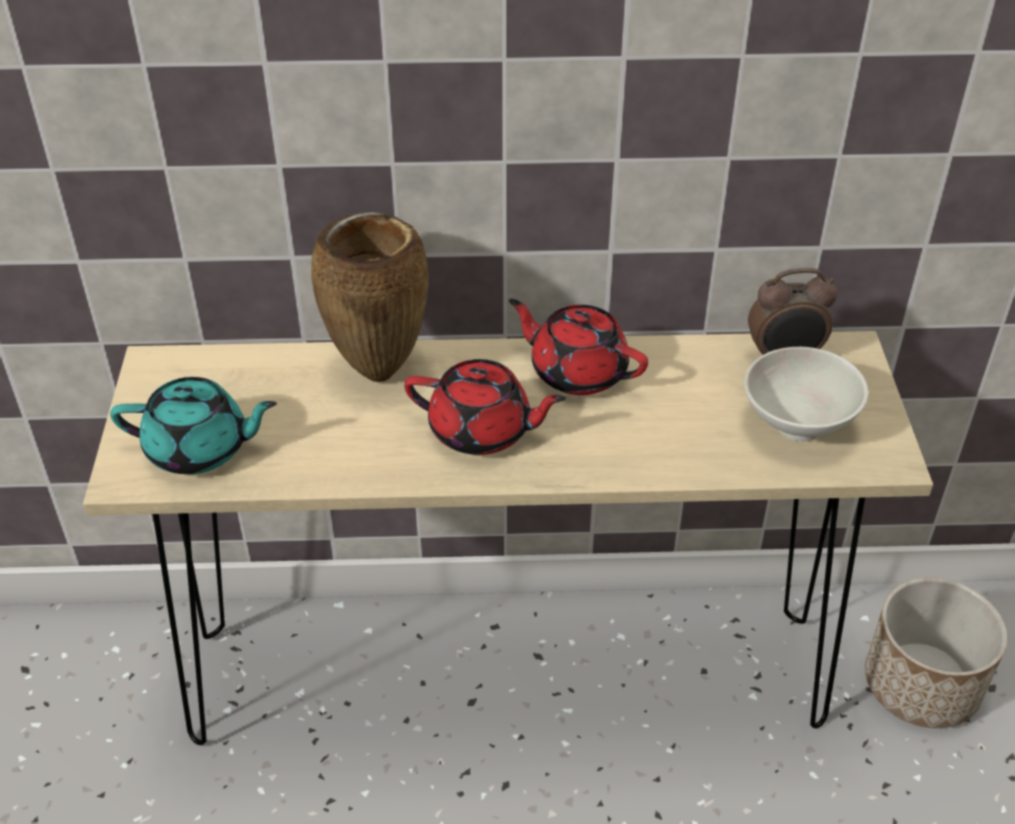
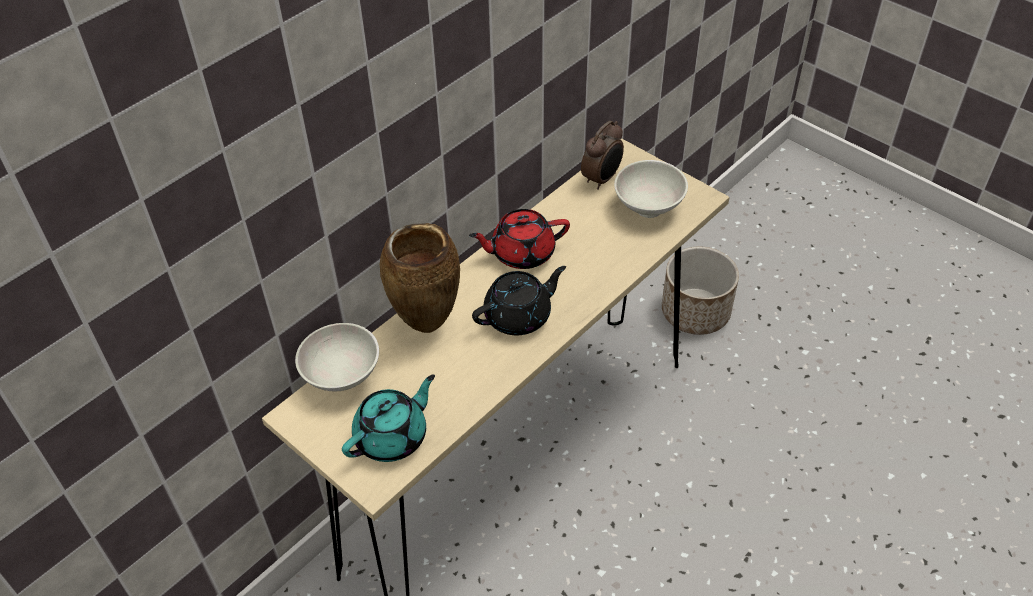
camera: 45 degrees left, 5 degrees up
(234, 363) = (341, 380): none -> white bowl
(482, 431) = (519, 316): red teapot -> black teapot

